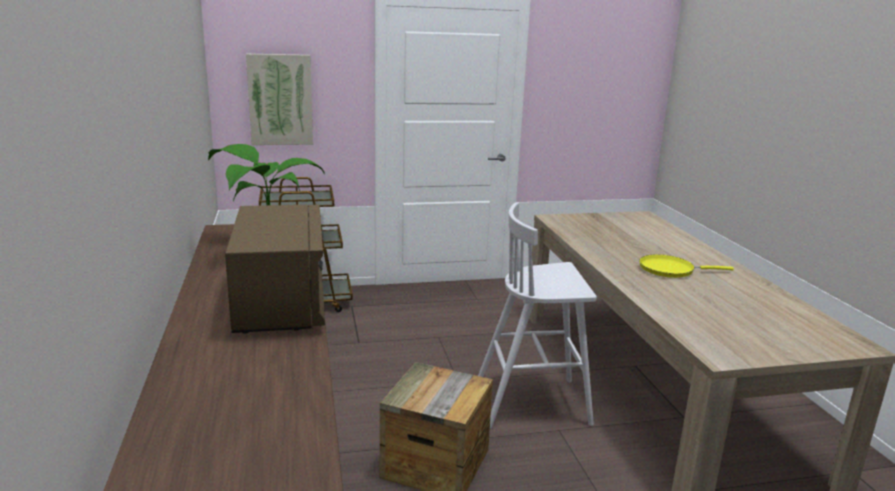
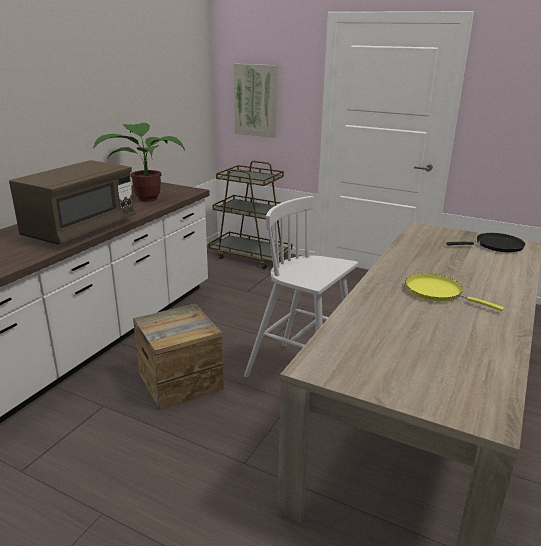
camera: 40 degrees right, 5 degrees up
(630, 221) = (495, 246): none -> black frying pan

